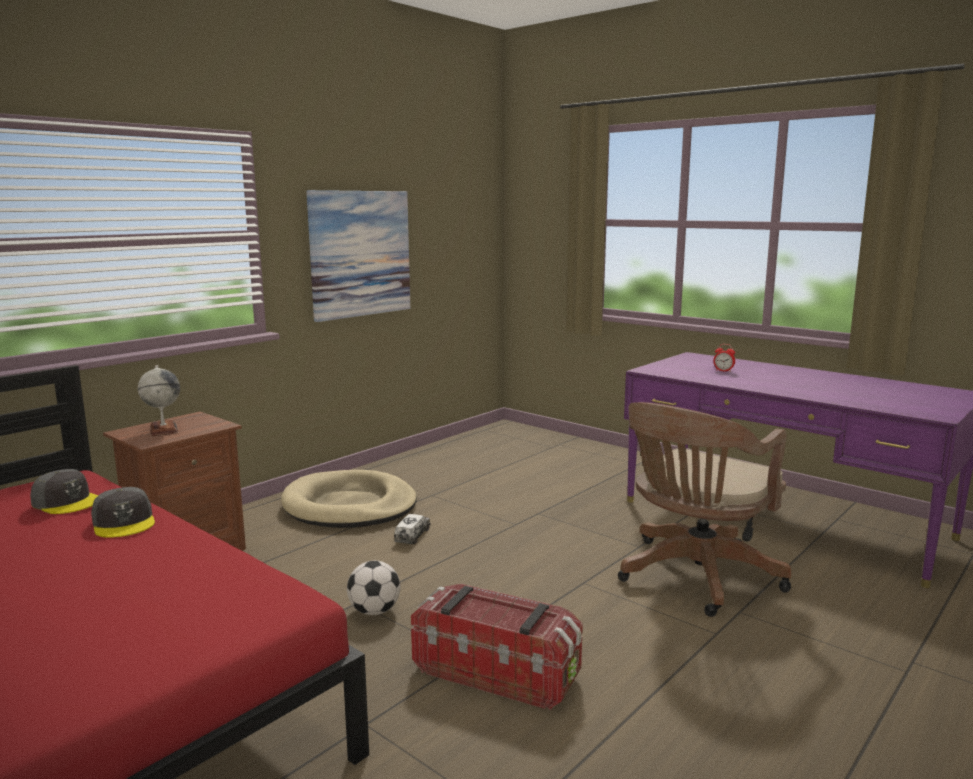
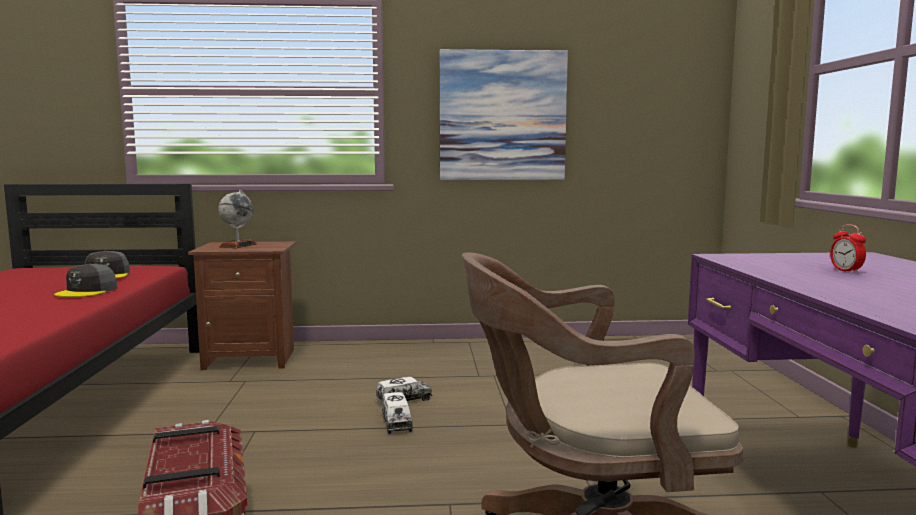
camera: 45 degrees right, 5 degrees down
(349, 506) = (413, 363): beige dog bed -> none
(374, 611) = (247, 442): football -> none
(445, 552) = (396, 423): none -> toy truck

